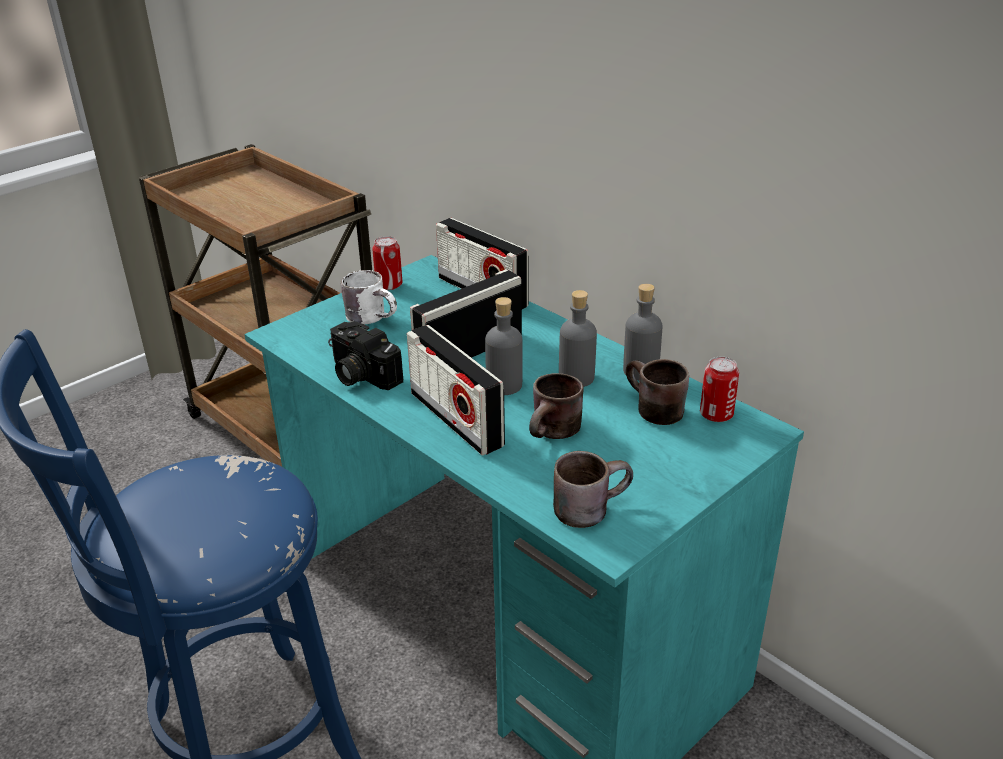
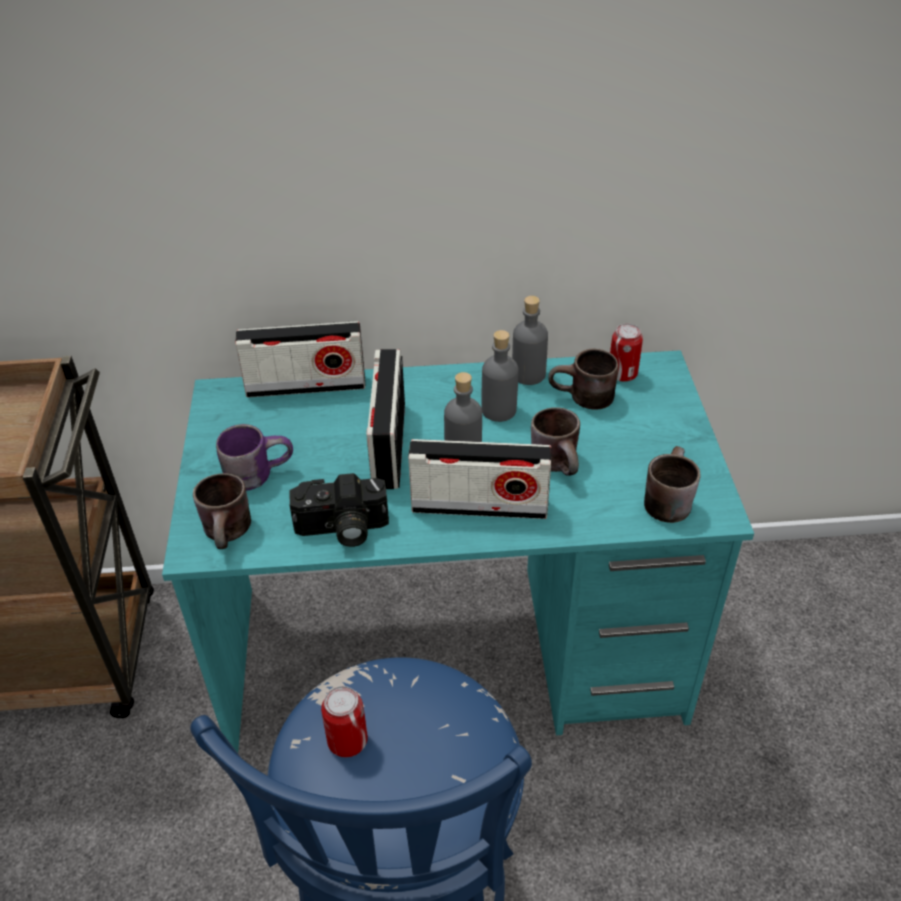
camera: 50 degrees left, 10 degrees up
(306, 338) = (232, 533): none -> brown mug
(374, 318) = (257, 471): white mug -> purple mug
(389, 285) = (213, 433): can -> can (347, 741)

